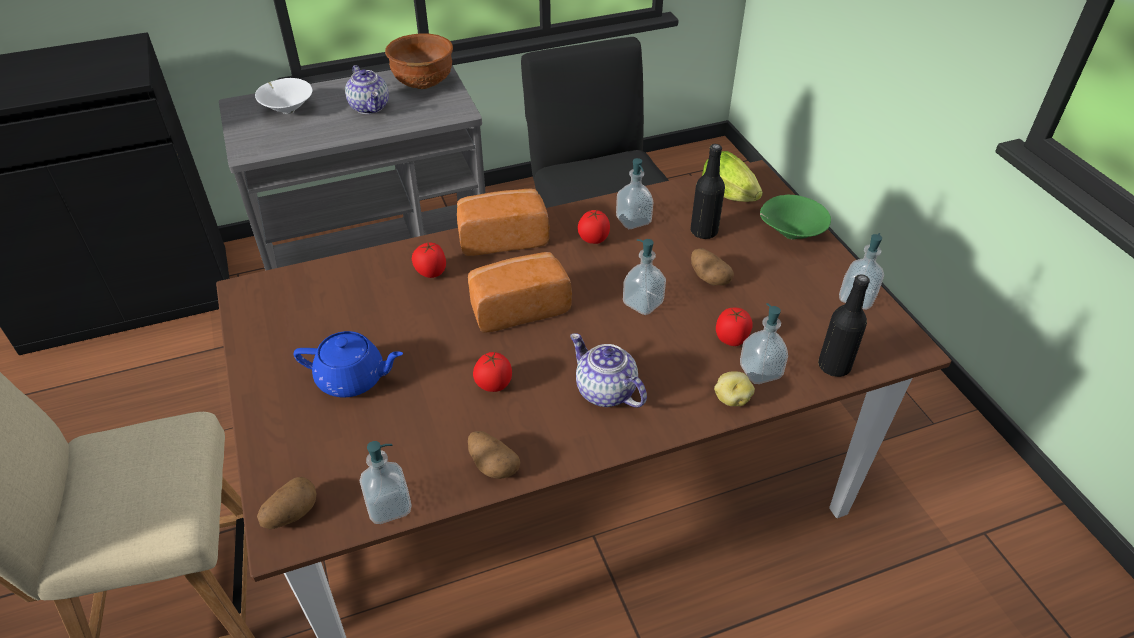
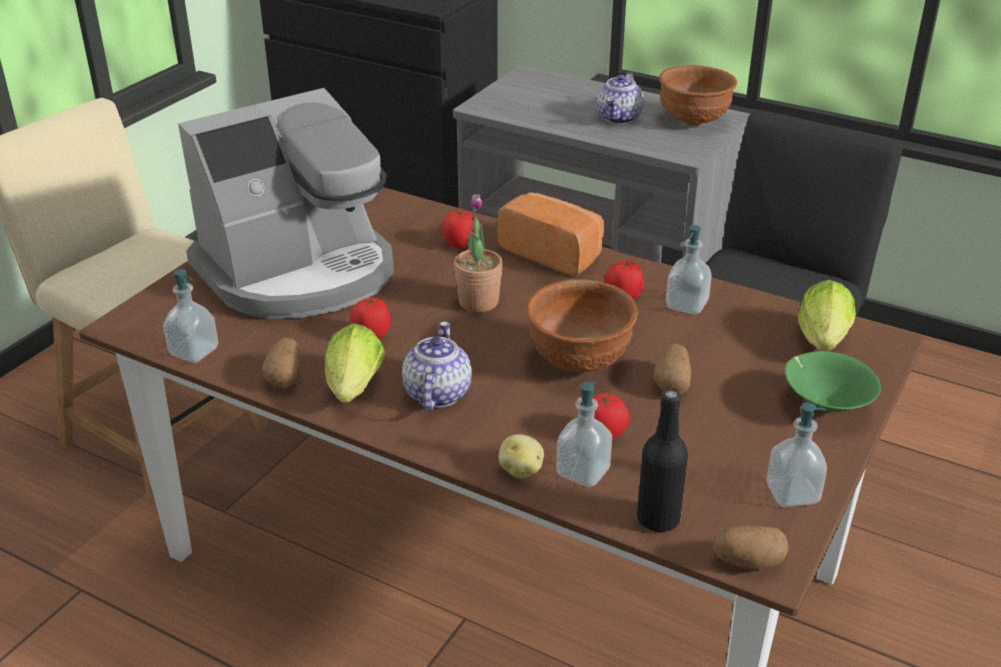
camera: 50 degrees right, 10 degrees down
(287, 110) = (554, 92): white bowl -> none
(291, 514) = (145, 316): potato -> potato (748, 561)
(353, 379) = (299, 272): blue teapot -> coffee machine
(517, 306) = (478, 302): bread -> potted plant
(554, 434) = (353, 391): none -> lettuce
(643, 303) = (578, 362): soap dispenser -> brown bowl
(704, 231) = (738, 351): black bottle -> none

